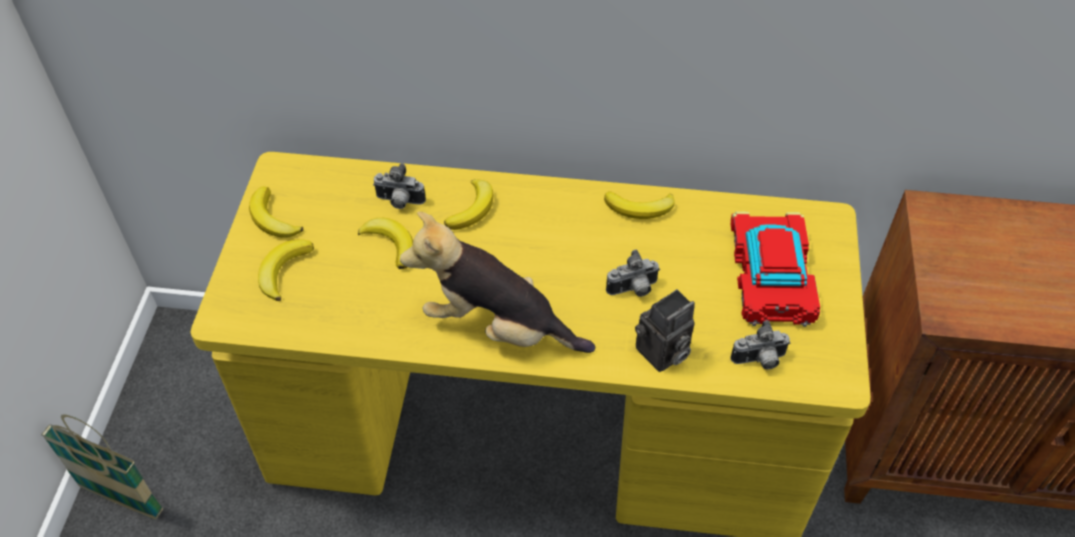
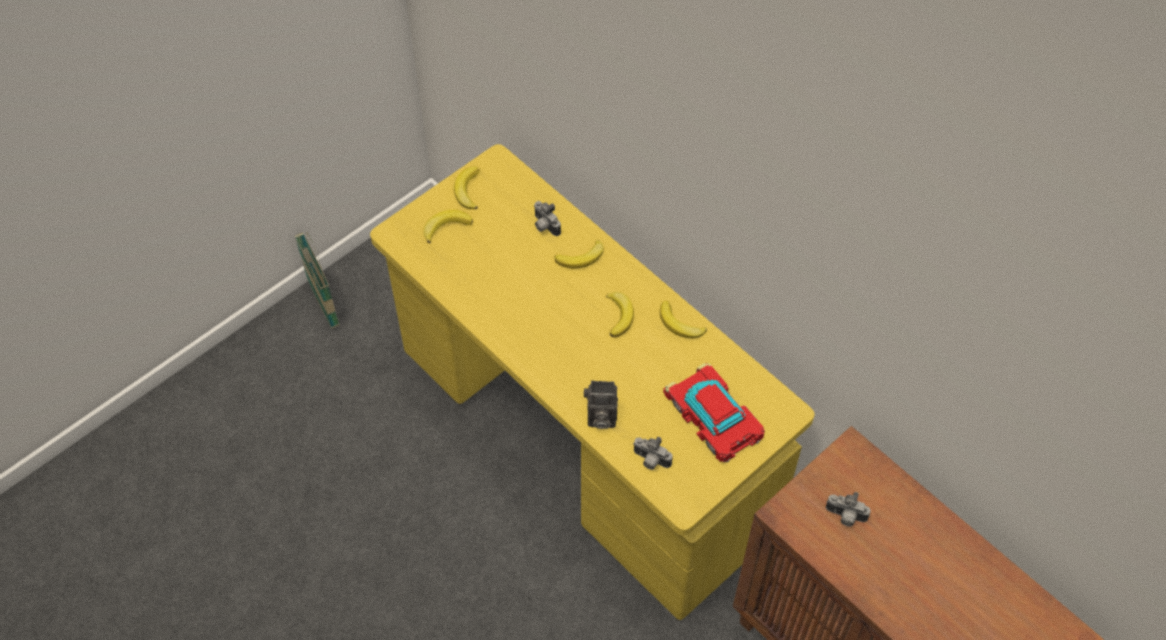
camera: 40 degrees right, 5 degrees up
(391, 244) = (516, 249): banana -> banana (619, 316)
(497, 327) = (527, 338): plush toy -> none
(633, 290) = (623, 370): camera -> camera (845, 517)
(769, 275) = (712, 418): toy car -> toy car turned 75 degrees counterclockwise

